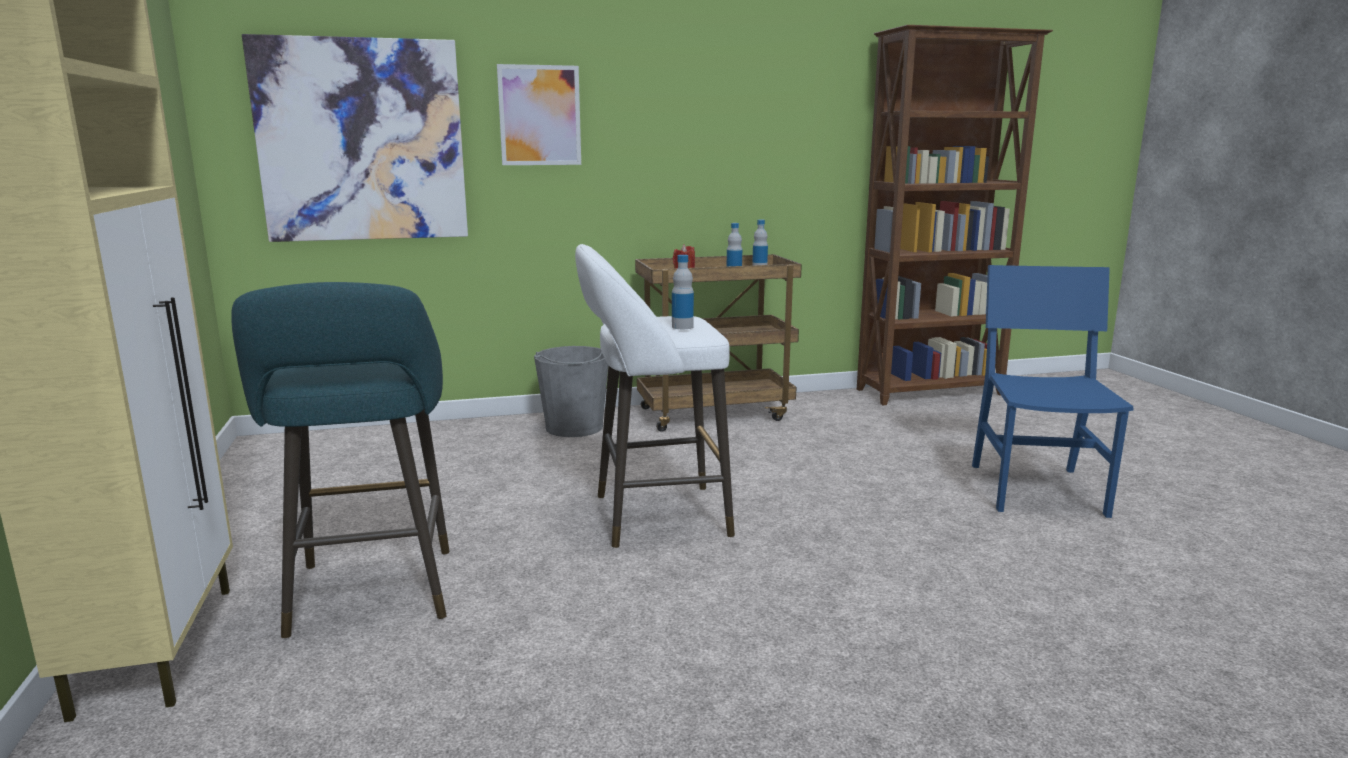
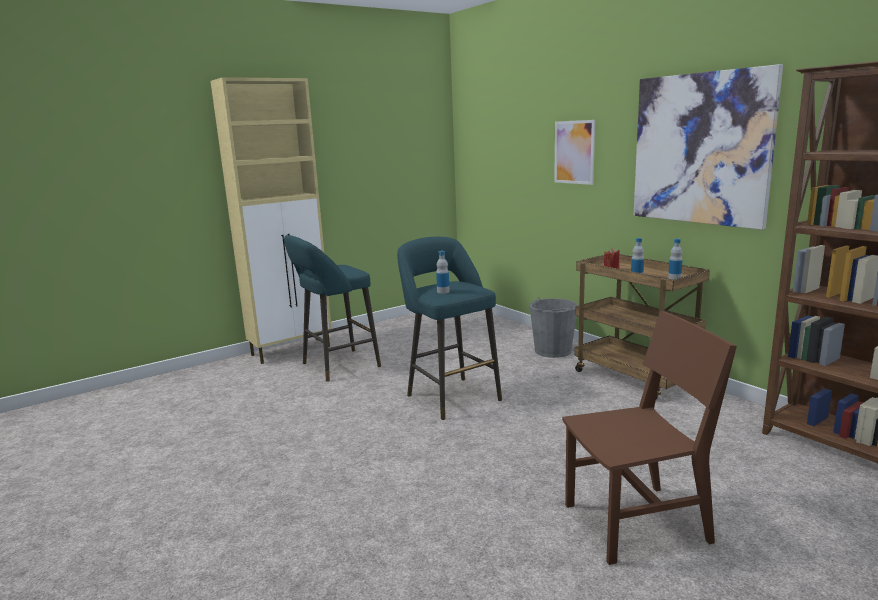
camera: 70 degrees right, 0 degrees up
(362, 141) = (502, 165): picture -> picture (700, 149)
(652, 516) = (450, 396): white stool -> turquoise stool
(1037, 489) = (636, 523): blue chair -> brown chair

